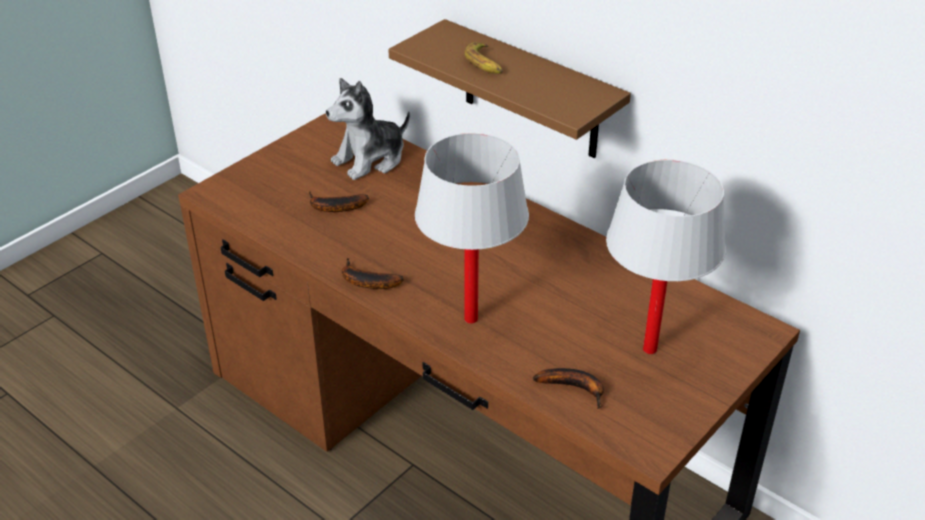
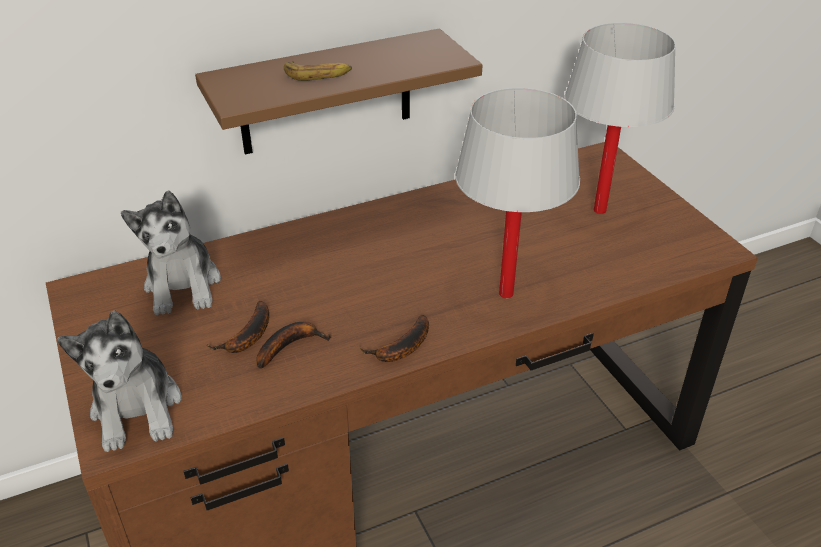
camera: 65 degrees left, 0 degrees up
(242, 190) = (137, 408): none -> plush toy
(575, 388) = (631, 263): banana -> banana (290, 345)

